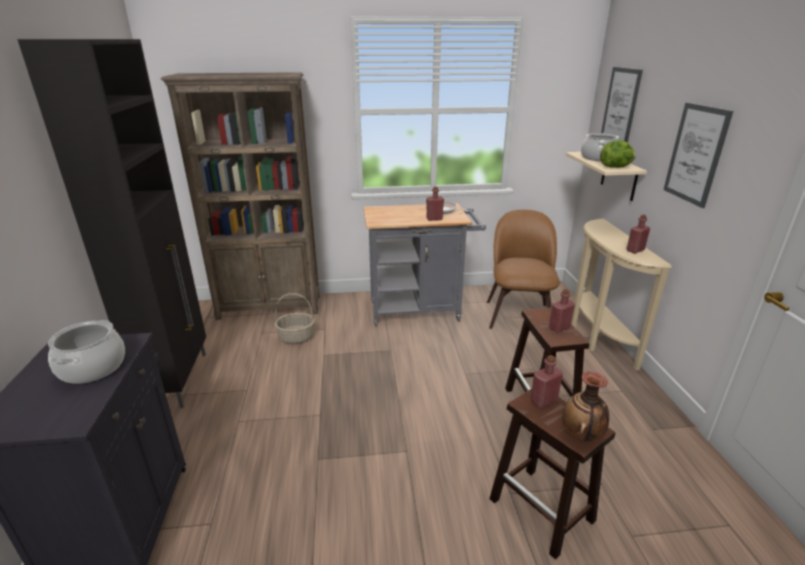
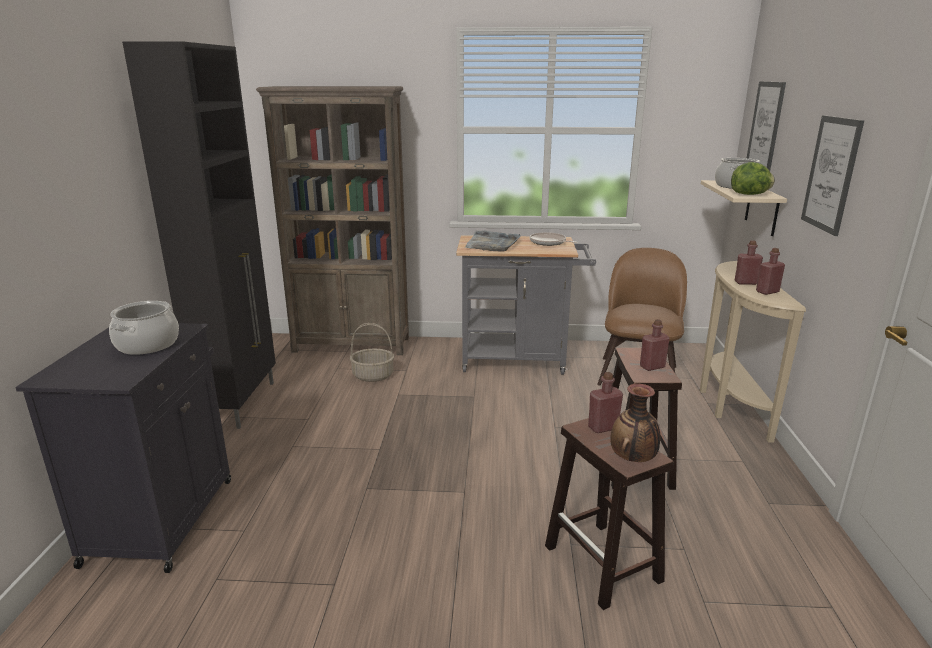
camera: 10 degrees right, 5 degrees down
(394, 215) = (492, 244): none -> grey tray
(434, 219) = (536, 249): red bottle -> red bottle (745, 283)

